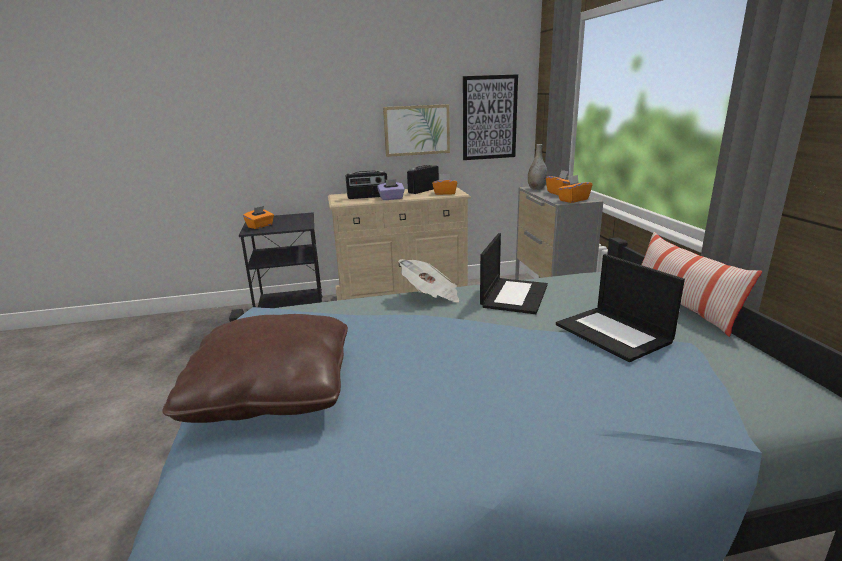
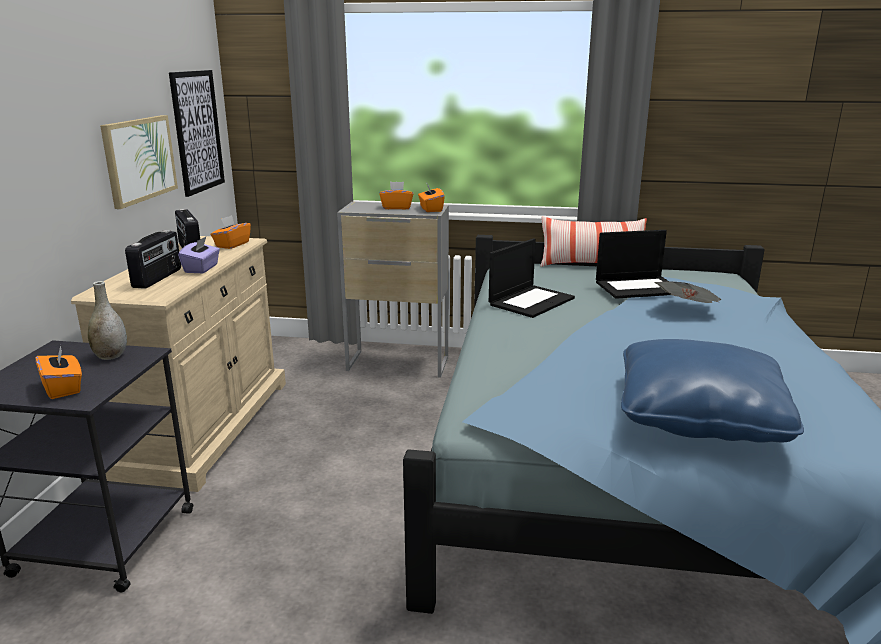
camera: 70 degrees left, 0 degrees up
(271, 390) = (699, 416): brown pillow -> blue pillow
(431, 296) = (503, 329): newspaper -> newspaper (687, 309)
(514, 295) = (531, 301): laptop -> laptop turned 90 degrees clockwise
(536, 188) = (359, 209): grey vase -> grey vase (111, 356)

